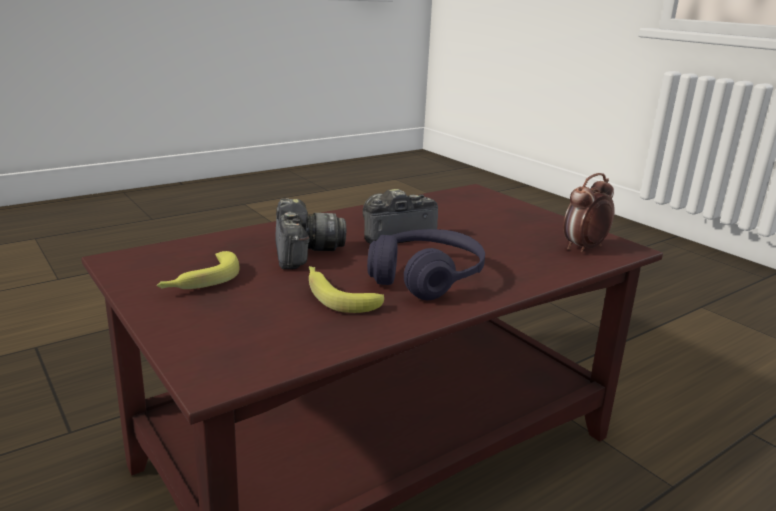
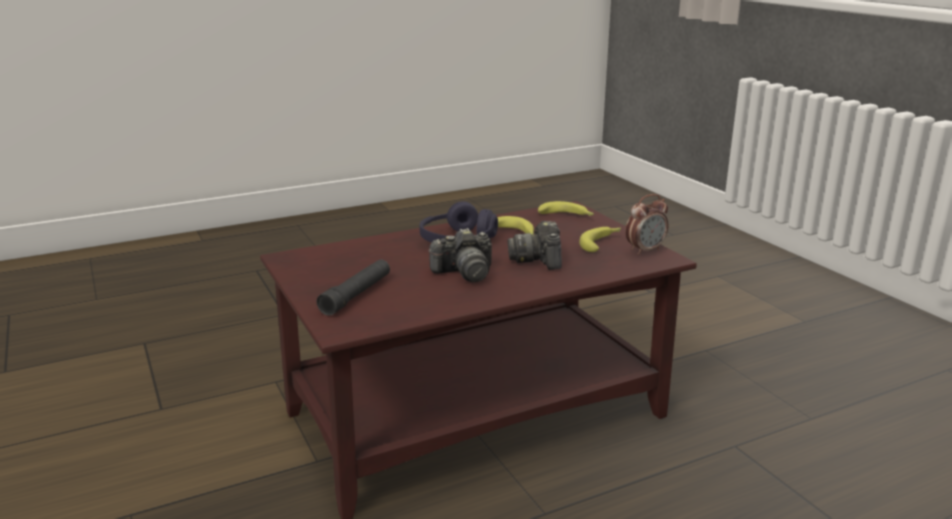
camera: 170 degrees left, 0 degrees up
(235, 344) = (567, 216): none -> banana
(490, 213) = (356, 295): none -> black flashlight
(583, 248) = (320, 257): alarm clock -> alarm clock (645, 250)

